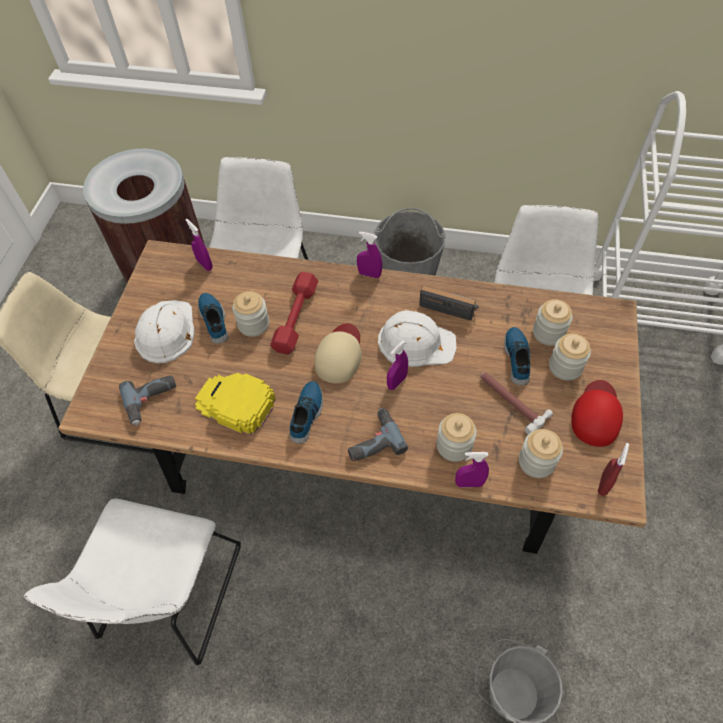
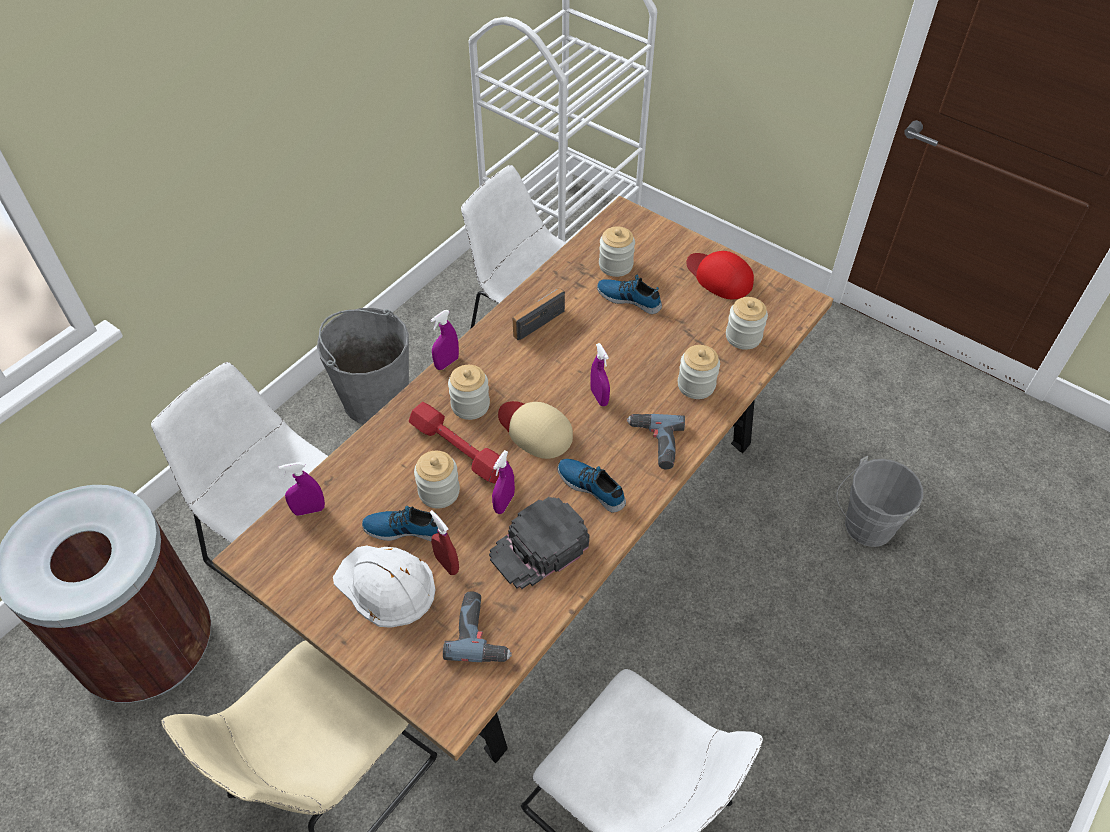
camera: 65 degrees left, 5 degrees down
(235, 404) = (539, 548): yellow cap -> black cap
(415, 342) = (561, 363): white hard hat -> none
(469, 483) = (740, 391): purple spray bottle -> purple spray bottle (504, 503)
(511, 400) = (672, 324): hammer -> none
(565, 367) = (659, 272): jar -> jar (470, 405)
(603, 484) = (787, 305): red spray bottle -> red spray bottle (447, 564)

